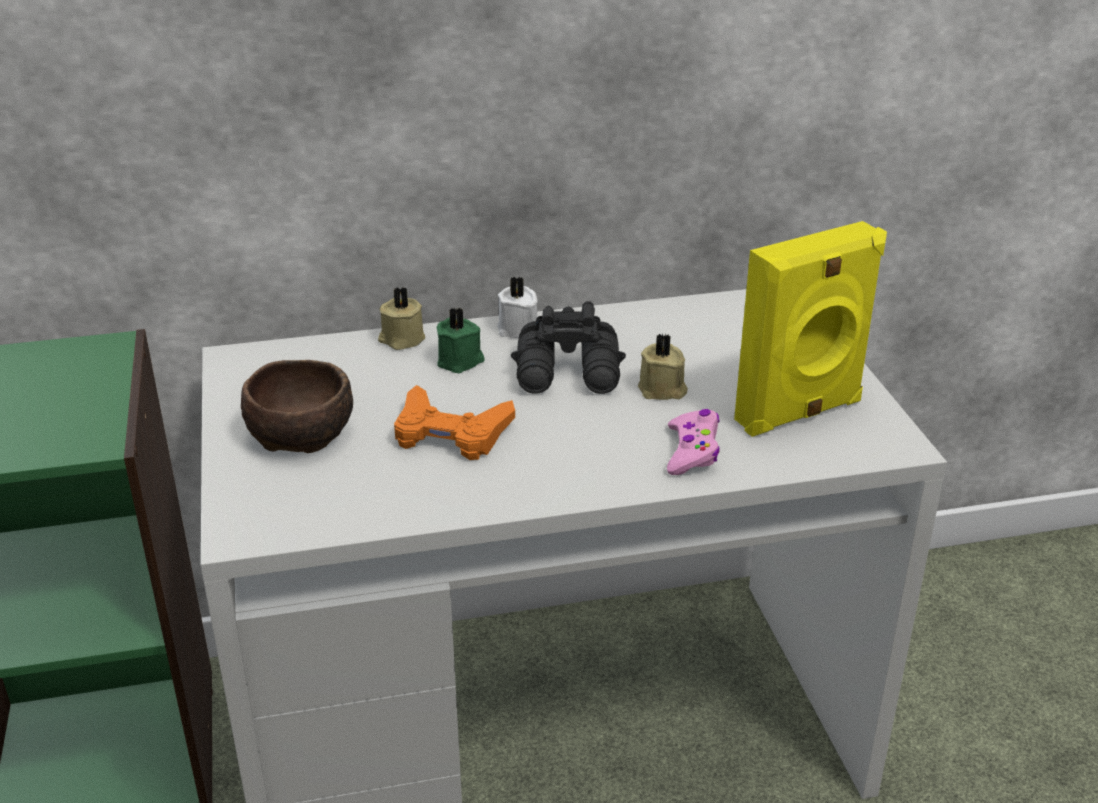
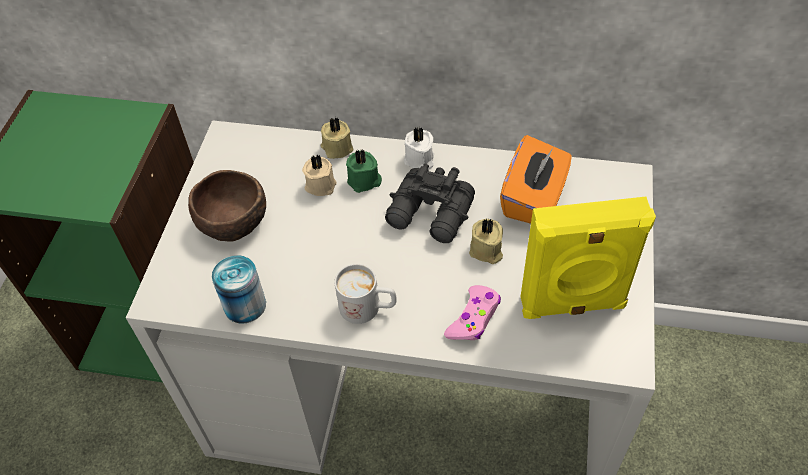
camera: 25 degrees right, 20 degrees up
(376, 509) = (245, 305): none -> can
(402, 376) = (320, 184): none -> beige candle
(450, 433) = (323, 249): orange game controller -> none
(551, 473) = (368, 308): none -> white mug
(685, 335) = (533, 199): none -> orange tissue box

